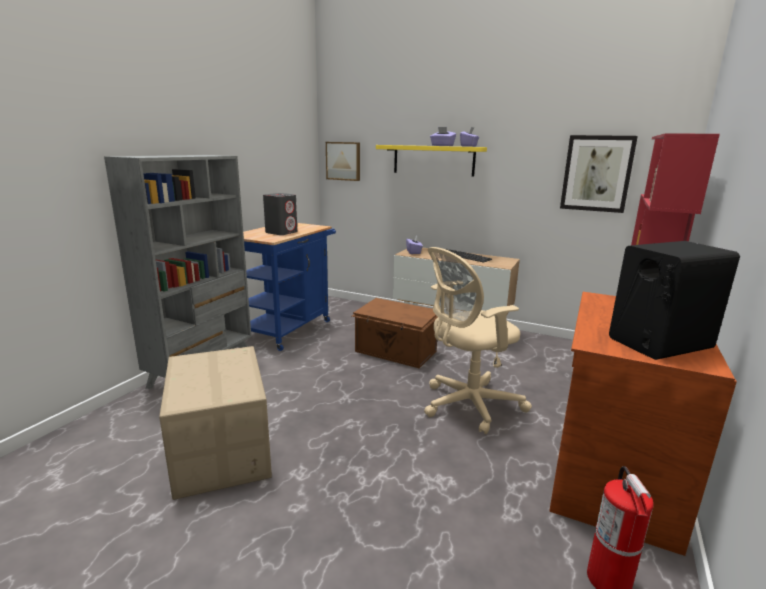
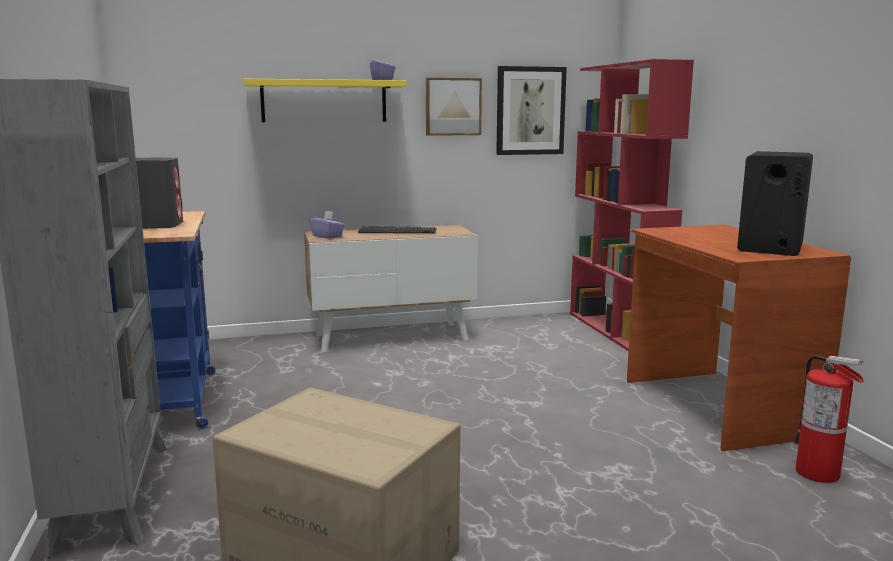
camera: 40 degrees left, 5 degrees down
(343, 161) = (164, 107): picture -> picture (452, 106)
(395, 352) = (370, 379): brown storage box -> none
(442, 145) = (346, 79): purple tissue box -> none
(467, 405) = (533, 402): beige office chair -> none

